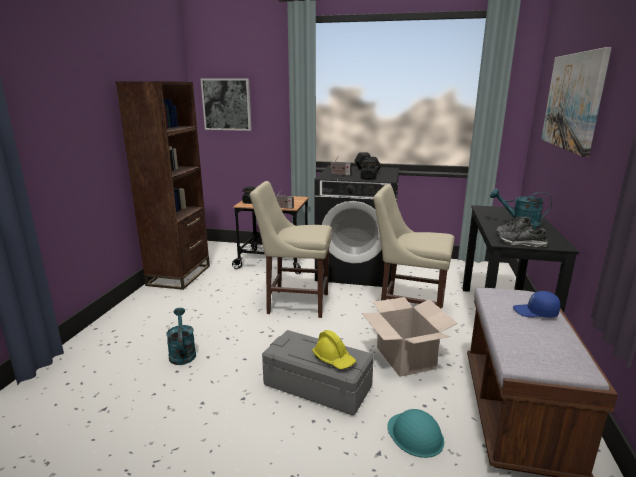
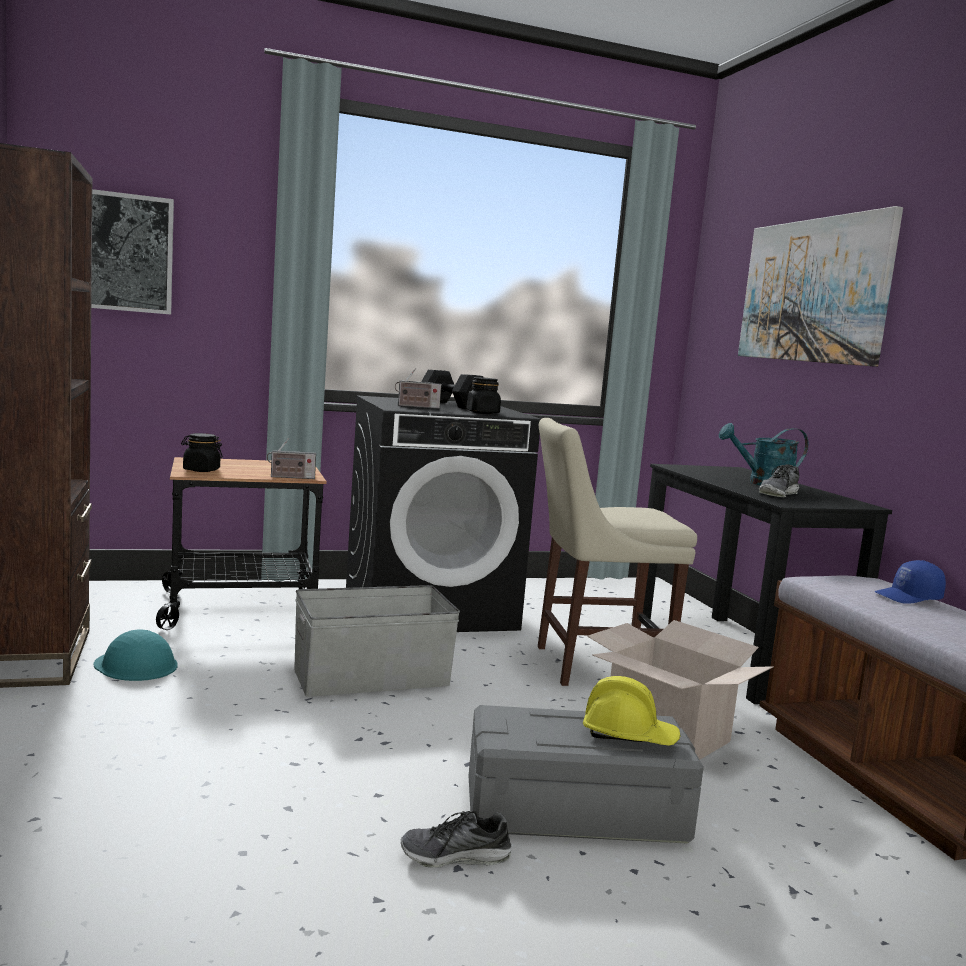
camera: 30 degrees left, 10 degrees down
(182, 353) = (214, 813): turquoise watering can -> none
(294, 303) = (370, 677): beige chair -> grey storage box
(415, 434) = (810, 845): turquoise hard hat -> turquoise hard hat (136, 665)
(522, 243) = (813, 503): shoe -> shoe (455, 856)

